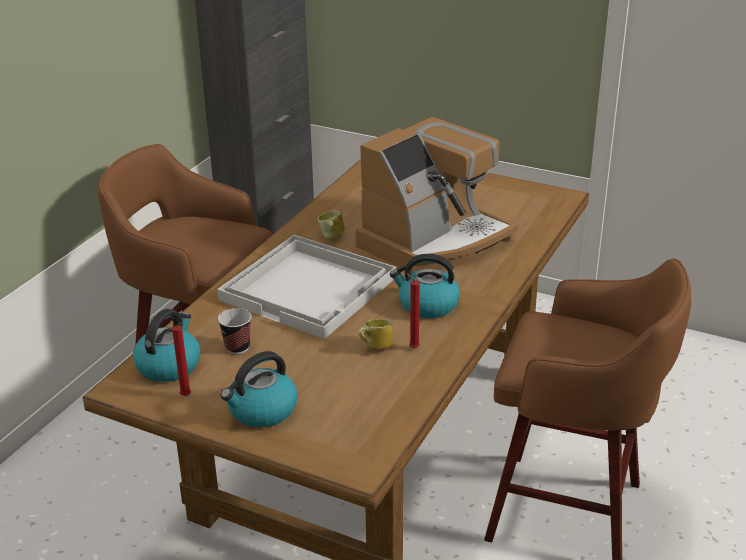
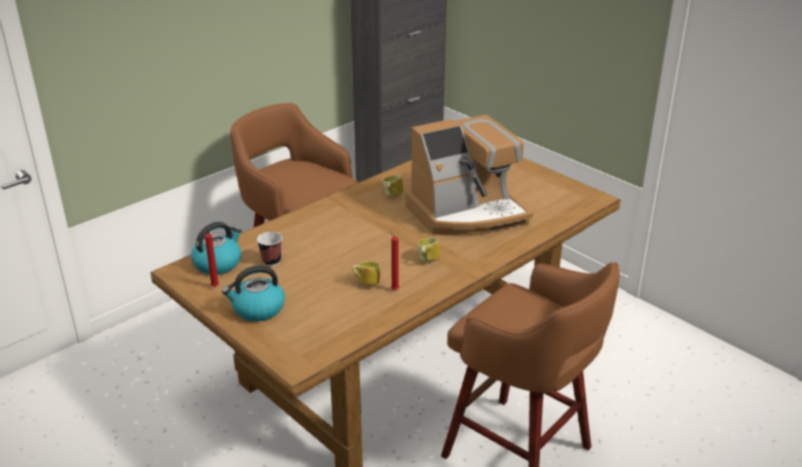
camera: 20 degrees right, 0 degrees up
(310, 288) = (351, 230): white tray -> none
(427, 305) = (427, 260): kettle -> mug

